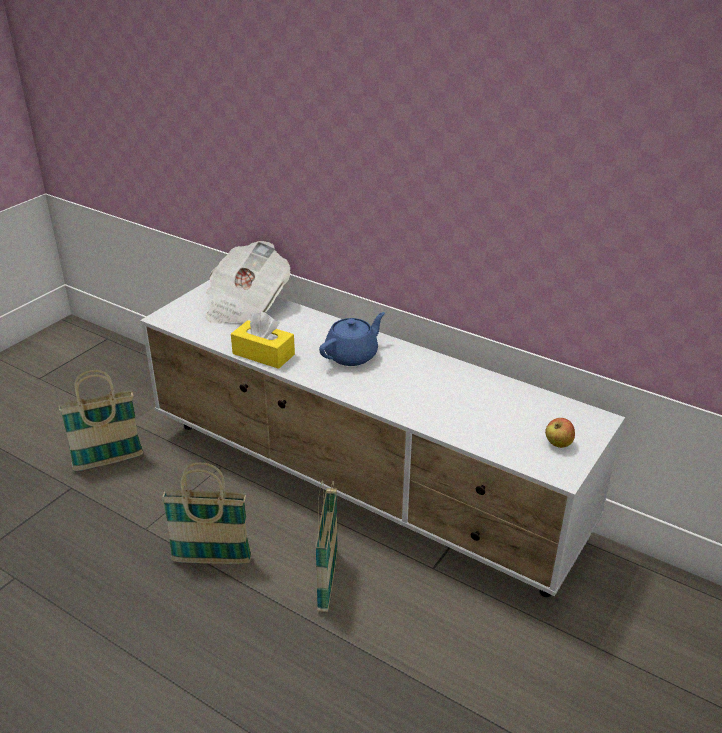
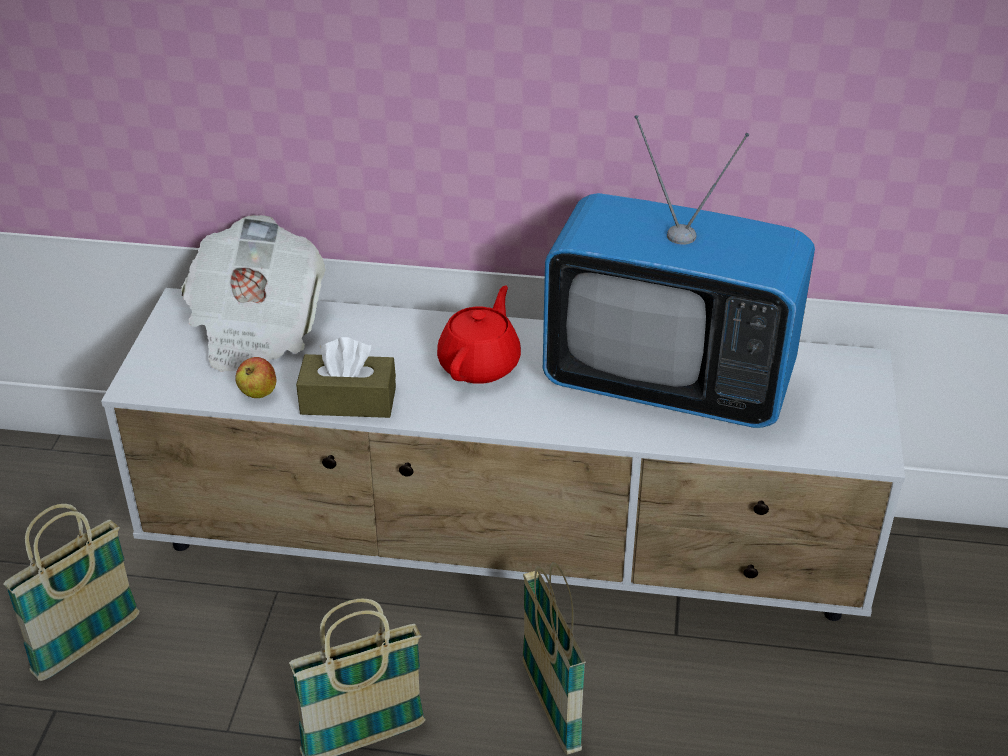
camera: 25 degrees left, 5 degrees up
(263, 354) = (348, 401): yellow tissue box -> brown tissue box
(352, 355) = (480, 364): blue teapot -> red teapot
(458, 395) = (669, 382): none -> television
(558, 443) = (839, 413): apple -> apple (258, 393)

